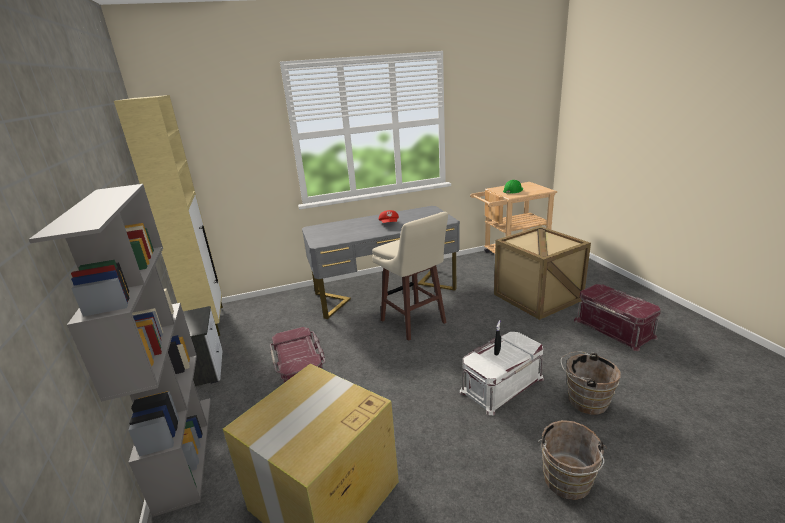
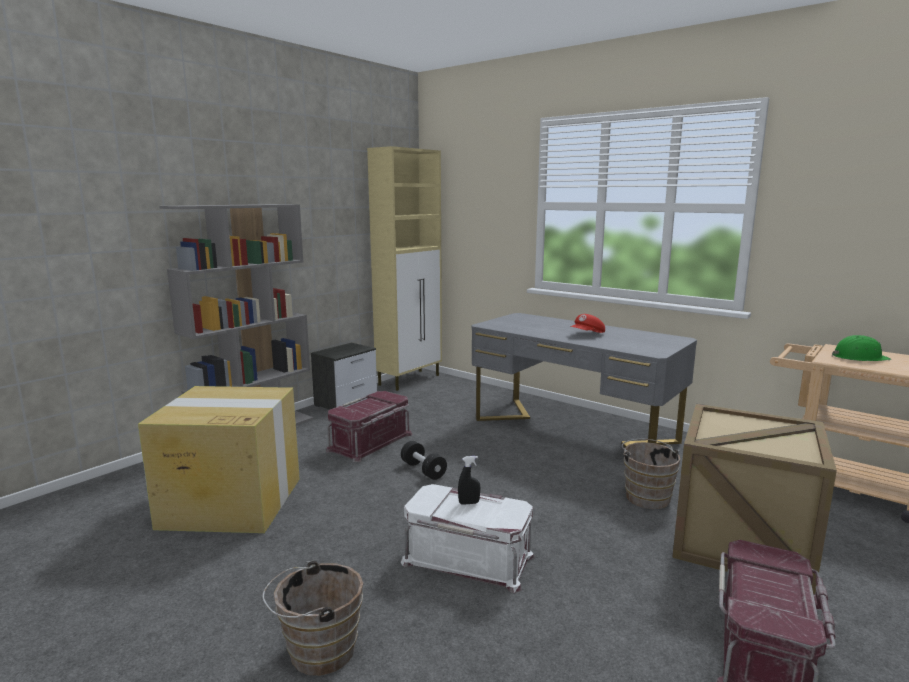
camera: 55 degrees right, 10 degrees down
(376, 366) = (423, 470): none -> black dumbbell
(414, 323) = (530, 466): beige stool -> none
(584, 400) = (501, 642): brown bucket -> brown bucket (646, 496)

